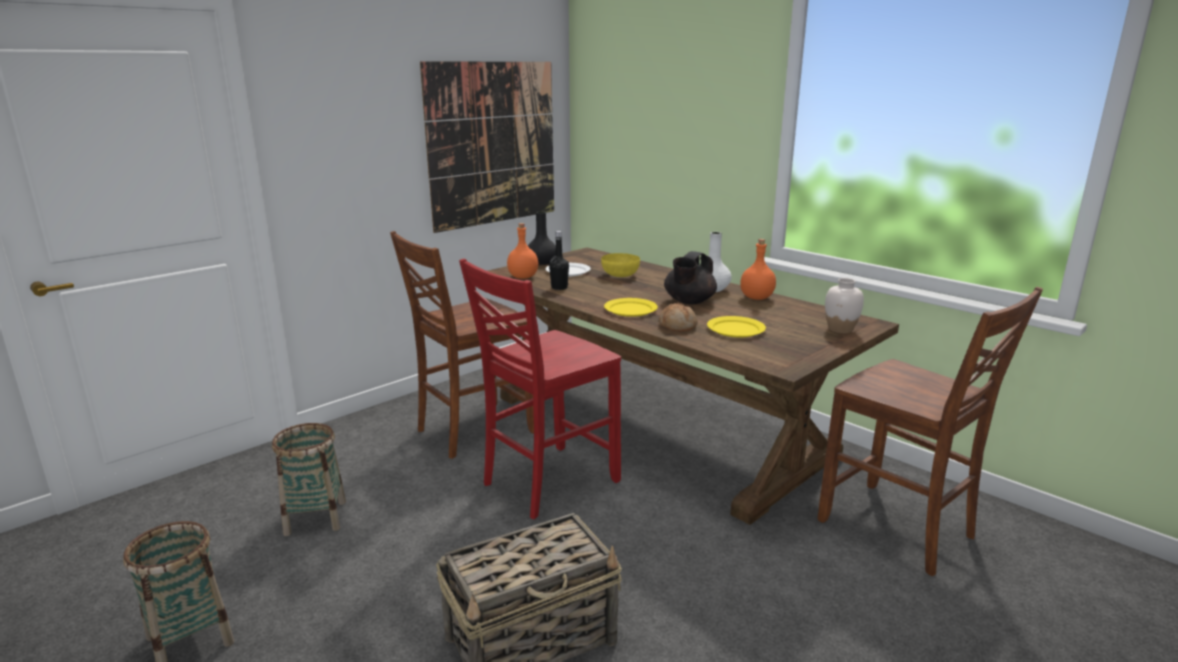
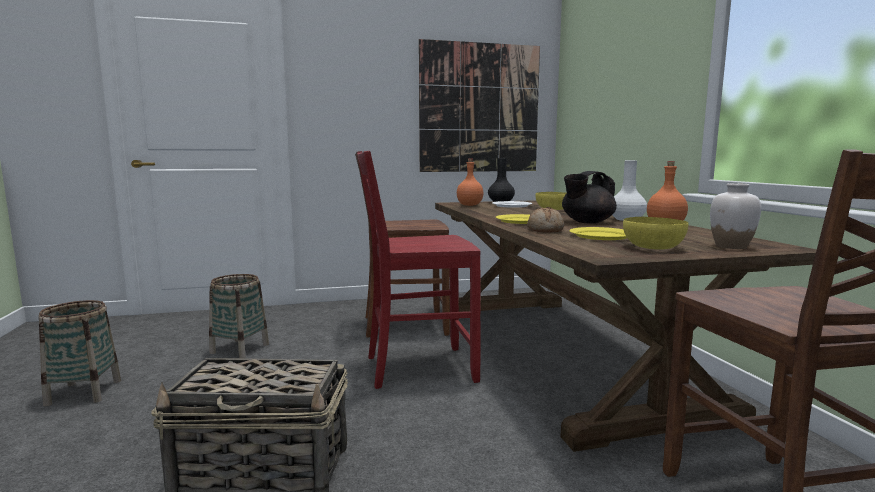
camera: 30 degrees right, 10 degrees down
(559, 287) = (486, 210): black bottle -> none
(794, 343) = (652, 247): none -> yellow bowl

